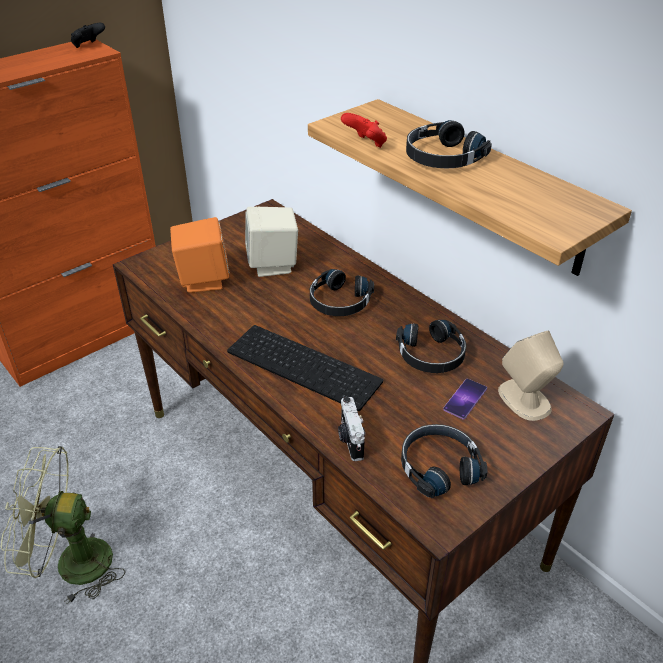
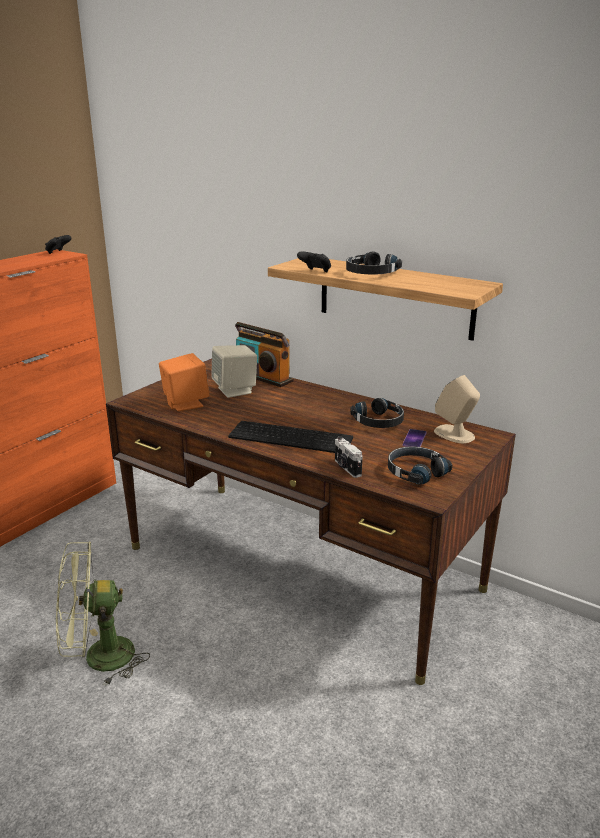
camera: 15 degrees left, 15 degrees down
(318, 244) = (263, 377): none -> radio
(339, 302) = (297, 403): black headphones -> none
(365, 144) = (315, 272): red game controller -> black game controller

